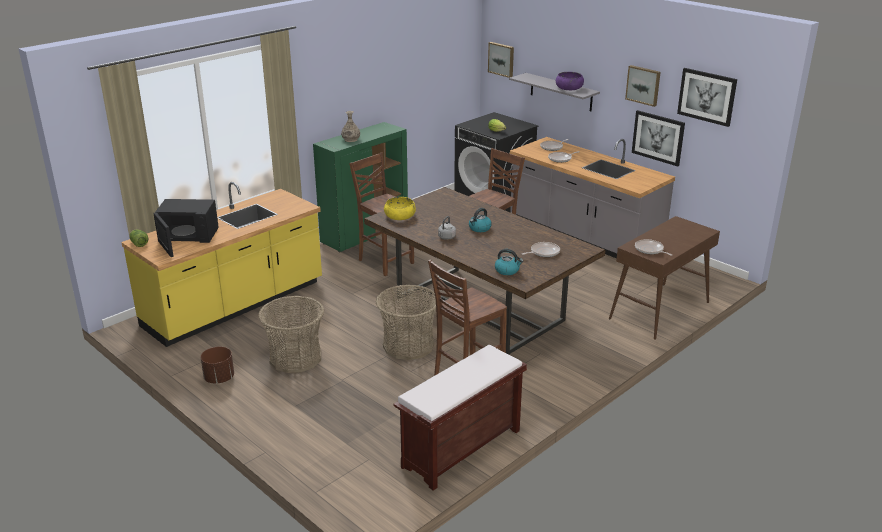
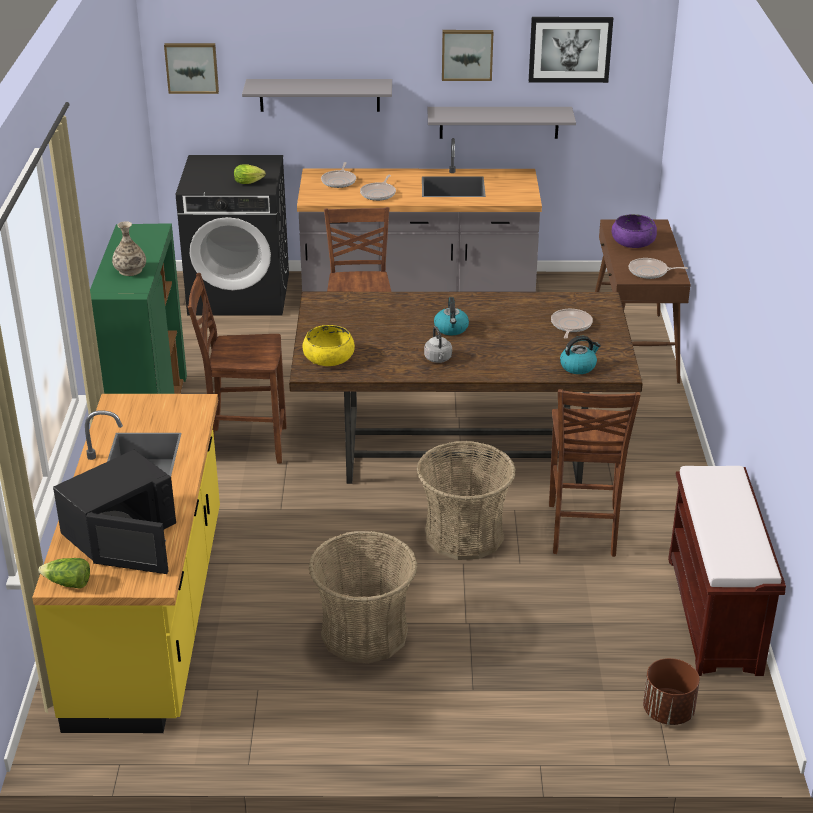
camera: 45 degrees left, 5 degrees up
(219, 378) = (319, 723): brown planter -> brown planter (668, 712)
(569, 88) = (348, 85): purple bowl -> purple bowl (633, 242)
(658, 137) = (499, 122): picture -> grey shelf

